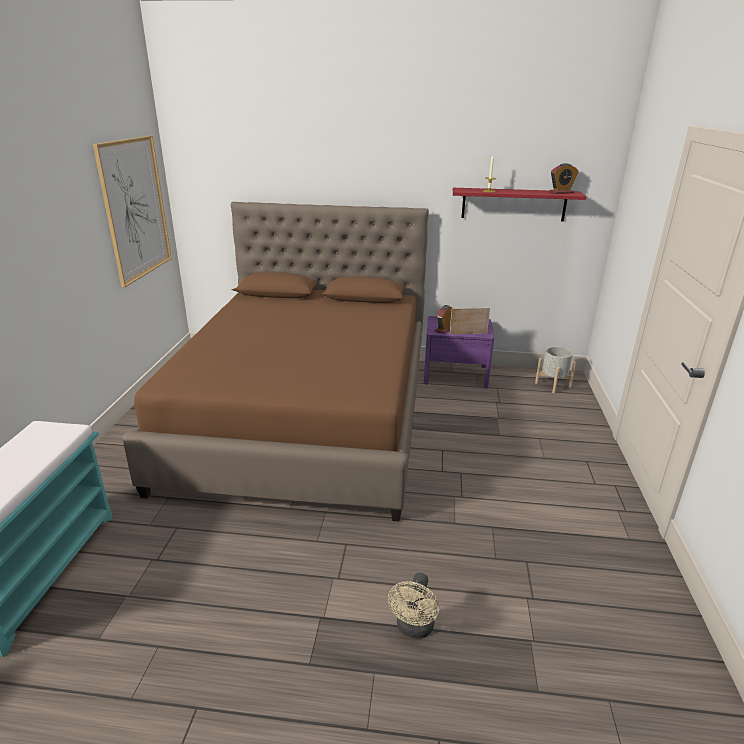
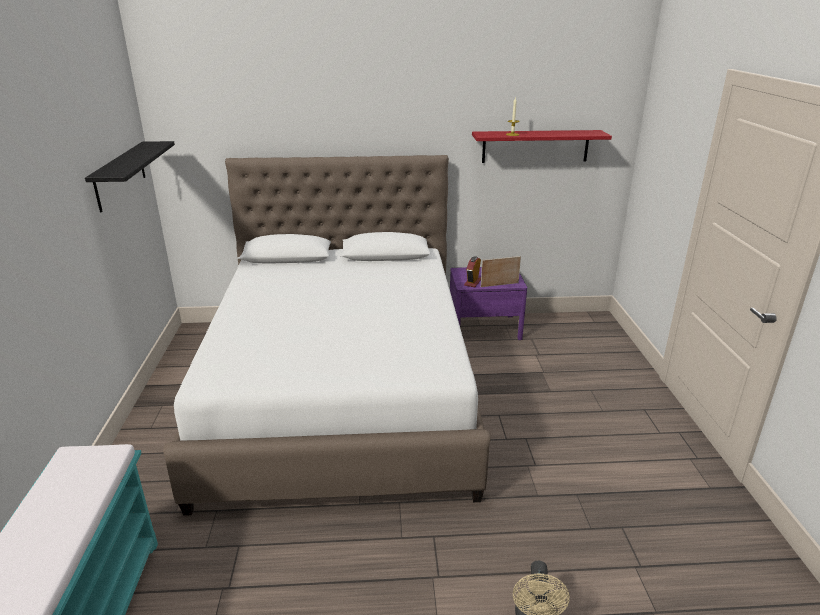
camera: 10 degrees left, 0 degrees up
(135, 209) = (120, 175): picture -> black shelf
(307, 416) = (342, 393): brown bed -> white bed
(552, 385) = (585, 329): grey planter -> none
(561, 192) = (585, 132): alarm clock -> none

